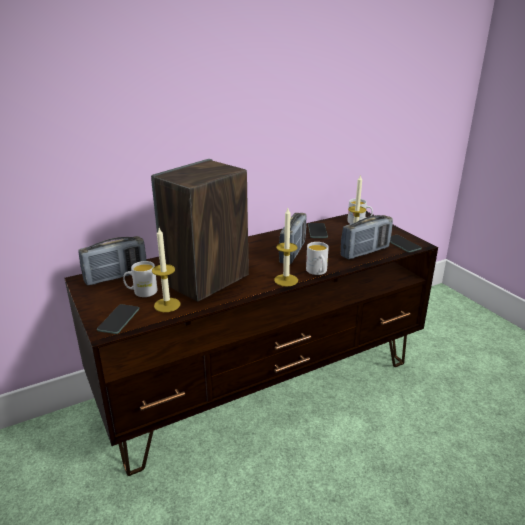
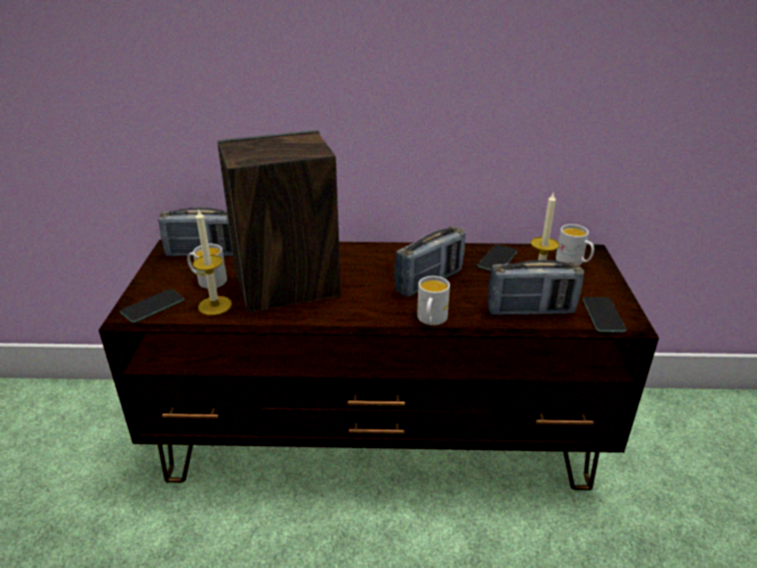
camera: 30 degrees right, 5 degrees up
(286, 280) = (378, 318): candle -> none

